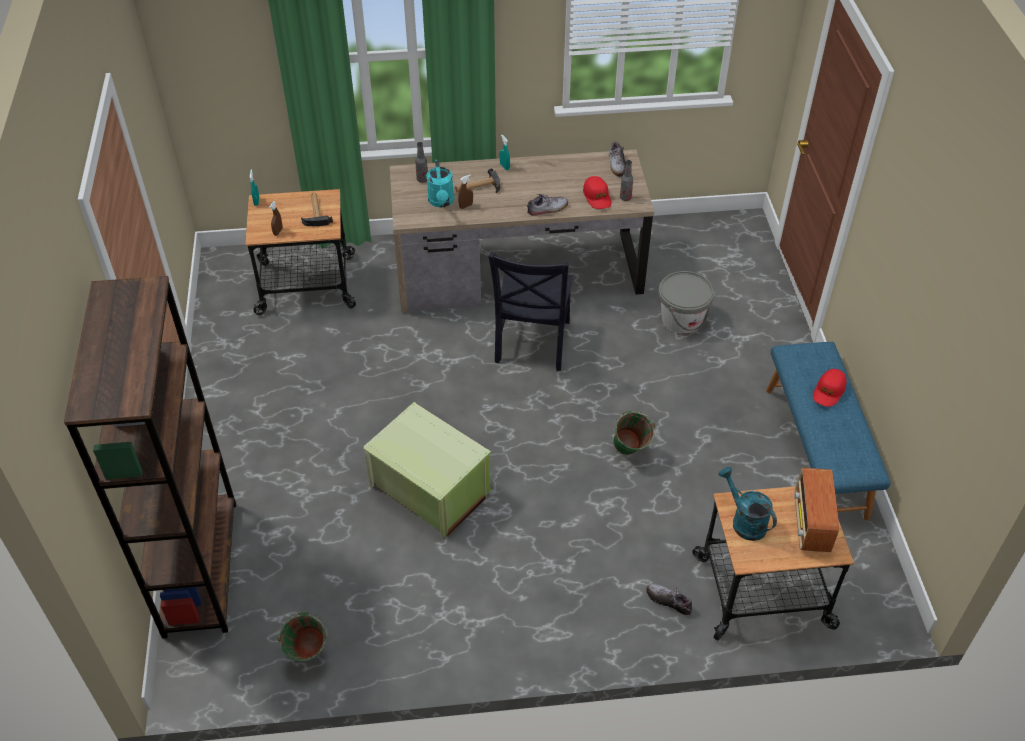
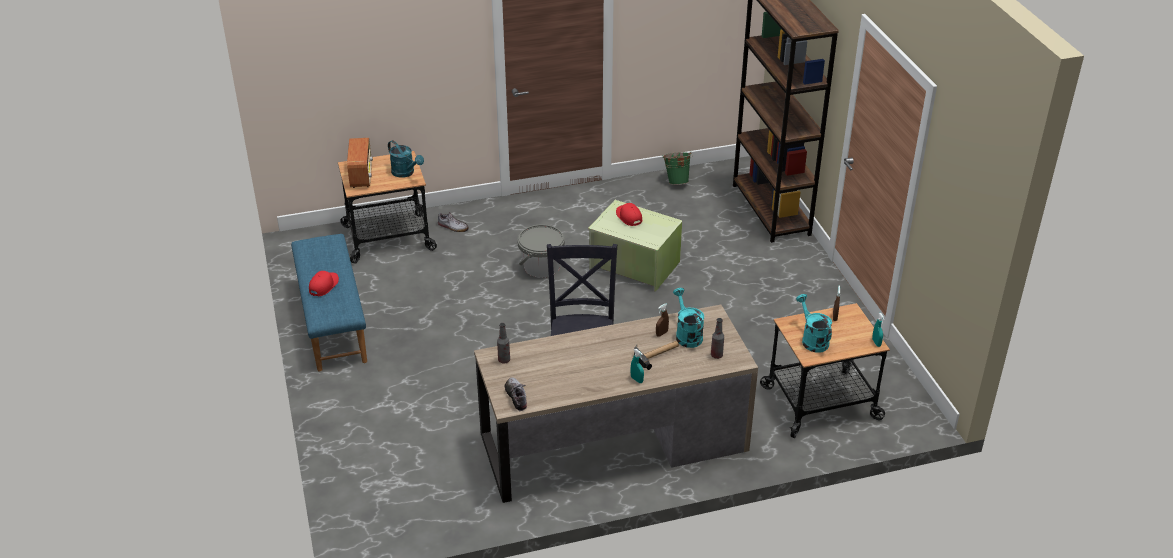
camera: 170 degrees right, 10 degrees down
(315, 212) = (812, 339): hammer -> turquoise watering can
(547, 209) = (580, 340): shoe -> none
(597, 197) = (533, 357): red cap -> red cap (628, 217)
(629, 453) = (485, 303): green bucket -> none
(682, 319) = (441, 415): grey bucket -> grey bucket (541, 267)

